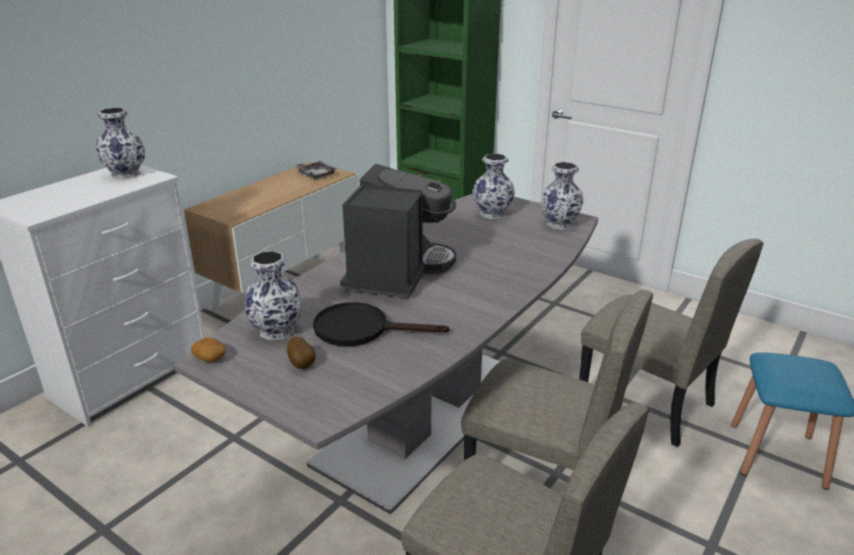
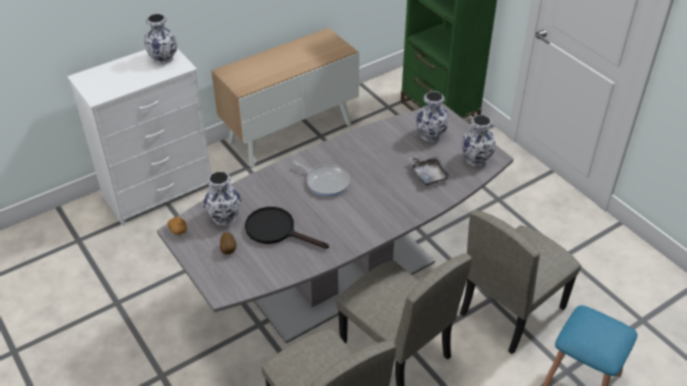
camera: 20 degrees right, 15 degrees up
(315, 175) = (324, 47): grey tray -> grey tray (428, 174)
(397, 271) = (325, 182): coffee machine -> frying pan
(645, 401) = (511, 310): beige chair -> beige chair turned 75 degrees clockwise

